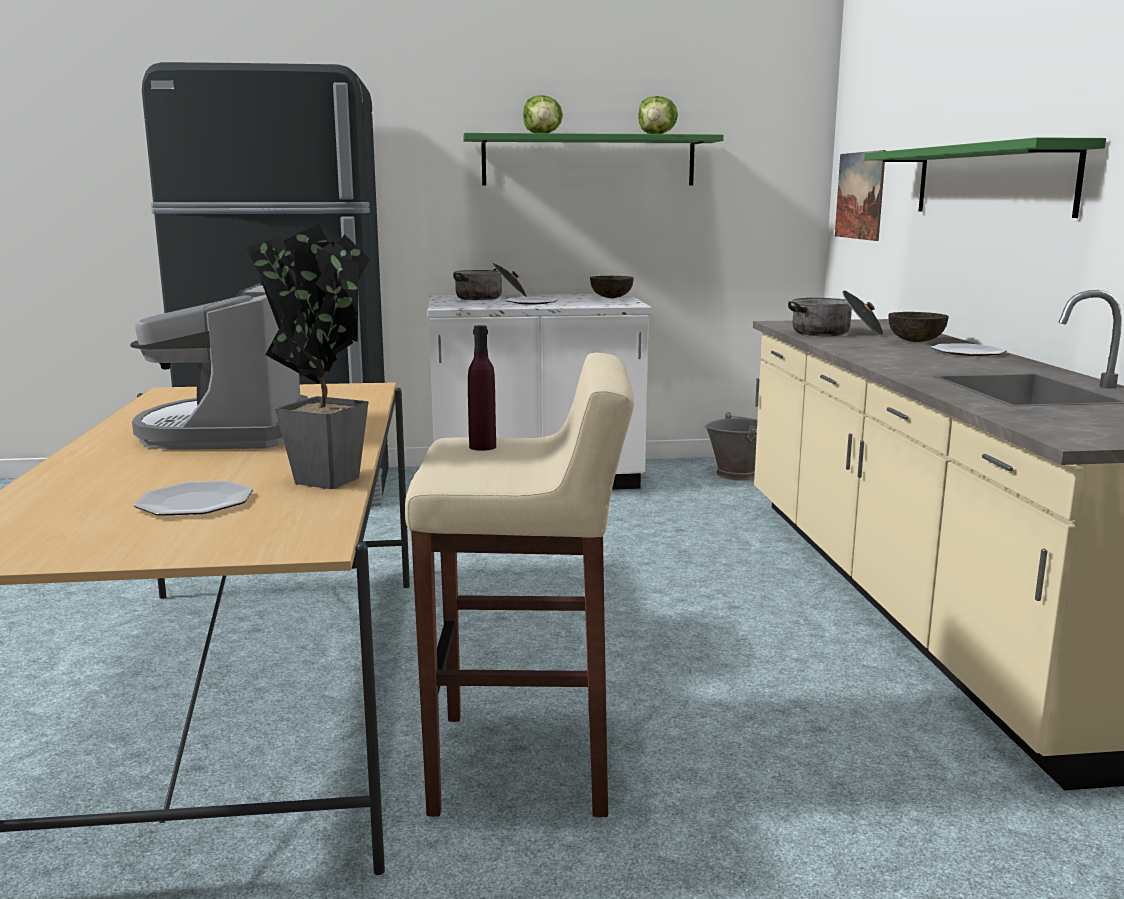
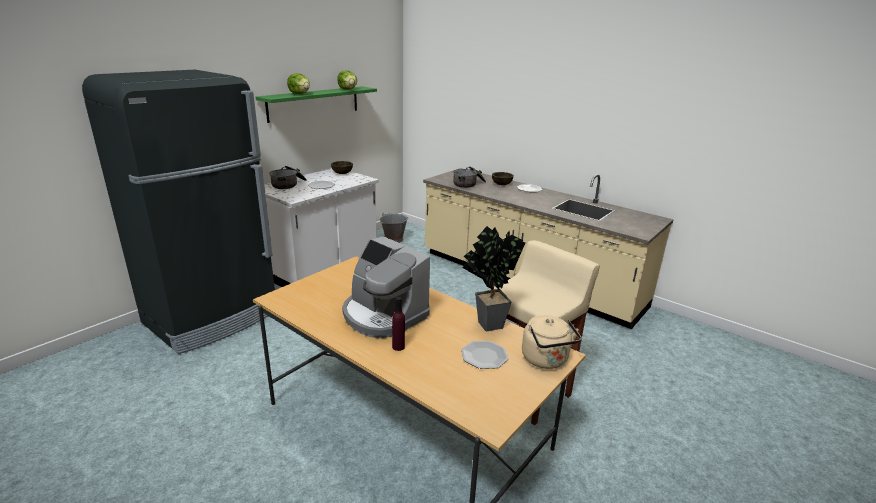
camera: 45 degrees left, 10 degrees up
(259, 539) = (546, 360): none -> beige kettle
(482, 447) = (517, 289): purple bottle -> purple bottle (398, 347)
(859, 195) = (429, 112): picture -> none
(991, 180) = (521, 122): green shelf -> none

